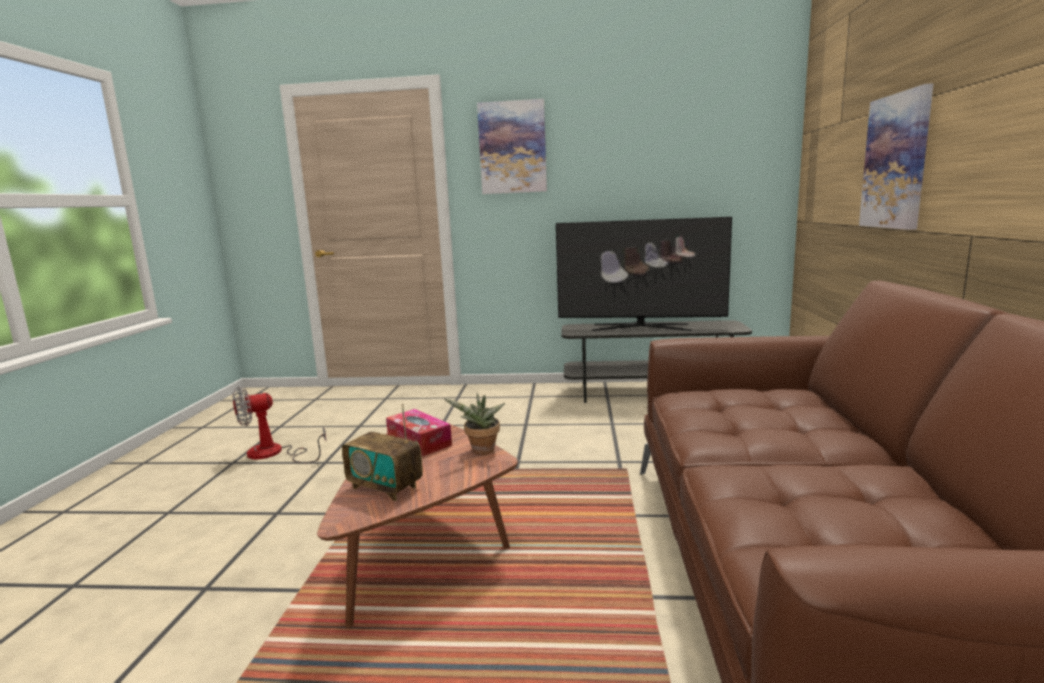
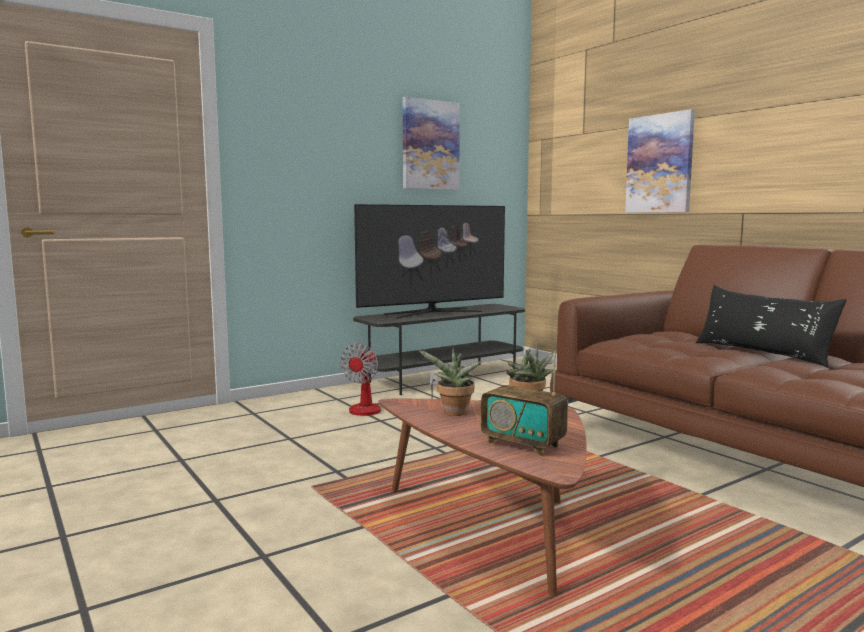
camera: 40 degrees left, 5 degrees down
(274, 453) = (114, 511): fan -> fan (377, 409)
(385, 487) = (523, 444): radio -> radio turned 45 degrees clockwise
(419, 441) = (453, 414): tissue box -> potted plant
(512, 147) = (296, 118): picture -> picture (430, 145)
(817, 449) = (761, 353): none -> black pillow

